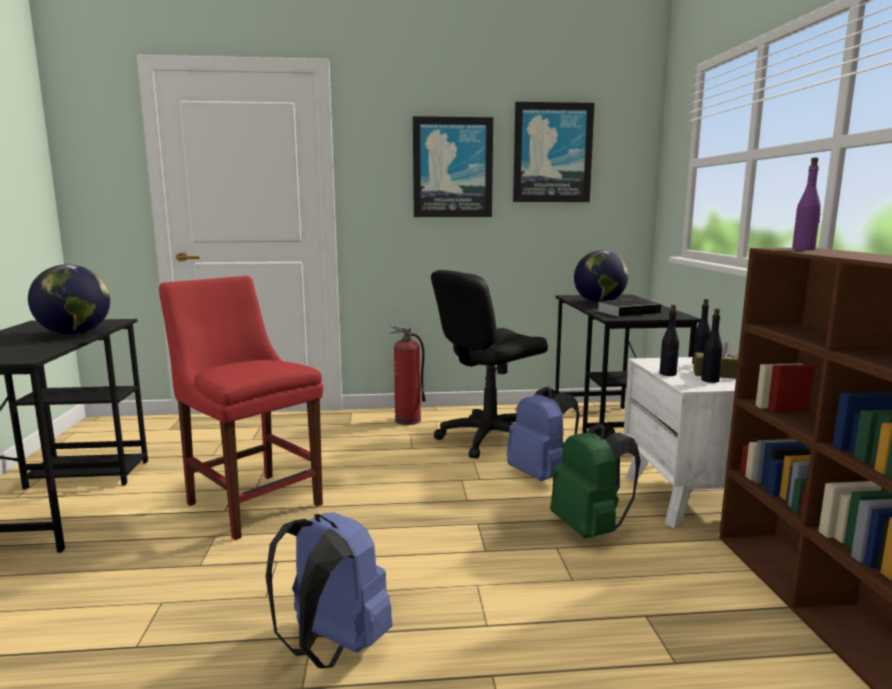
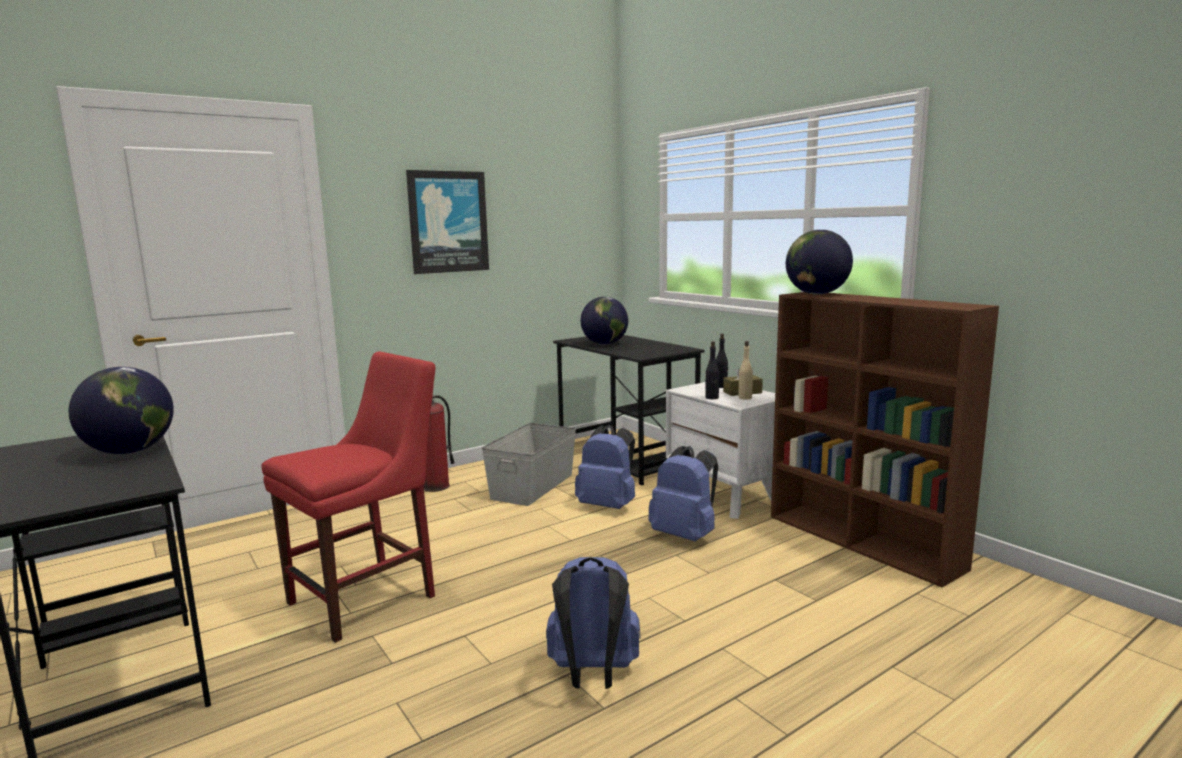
camera: 30 degrees left, 0 degrees up
(251, 501) = (369, 597): red chair -> red chair turned 120 degrees clockwise
(488, 439) = (531, 486): black office chair -> grey storage box
(552, 153) = (536, 206): picture -> none
(590, 529) = (685, 535): green backpack -> blue backpack
(629, 311) = (643, 349): book -> none
(710, 380) = (745, 397): black bottle -> beige bottle
(804, 249) = (816, 294): purple bottle -> globe

